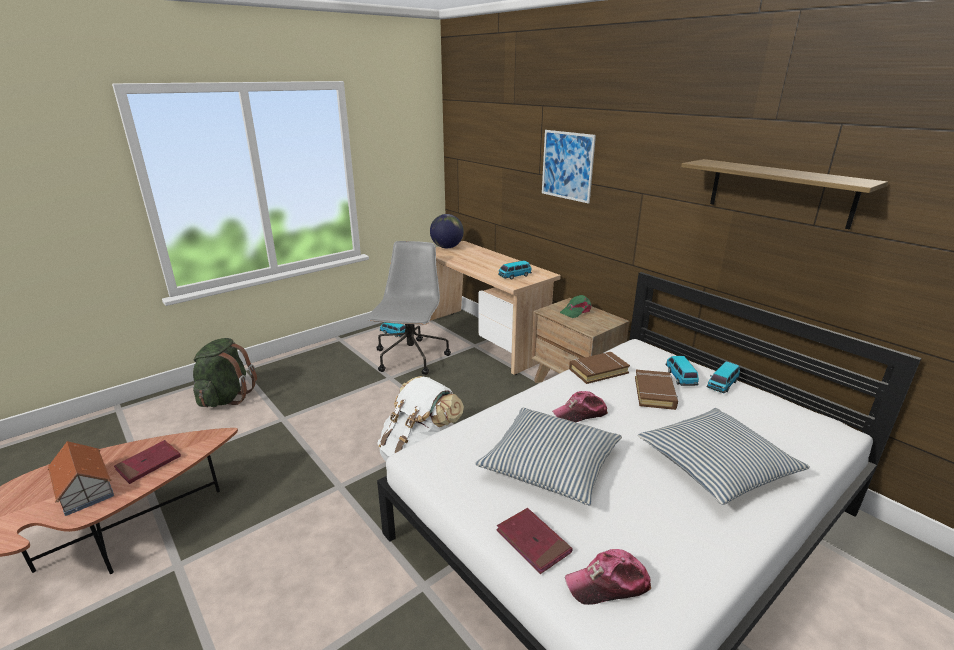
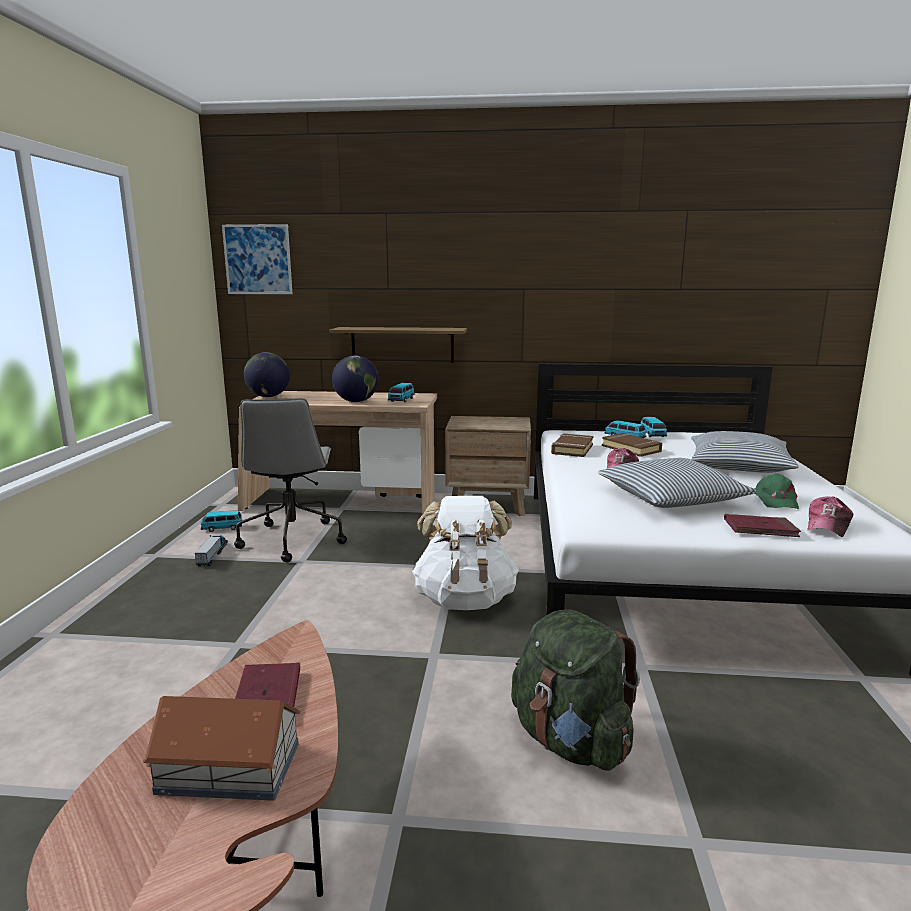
camera: 45 degrees left, 10 degrees down
(226, 397) = (90, 667): green backpack -> green backpack (570, 741)
(360, 352) = (213, 555): none -> toy truck
(411, 358) = (292, 539): grey office chair -> grey office chair turned 150 degrees counterclockwise
(482, 269) = (356, 401): none -> globe
(567, 165) = (429, 273): picture -> picture (257, 259)
(576, 311) = (479, 421): green cap -> green cap (775, 500)
(779, 192) = (652, 267): shelf -> shelf (402, 344)

